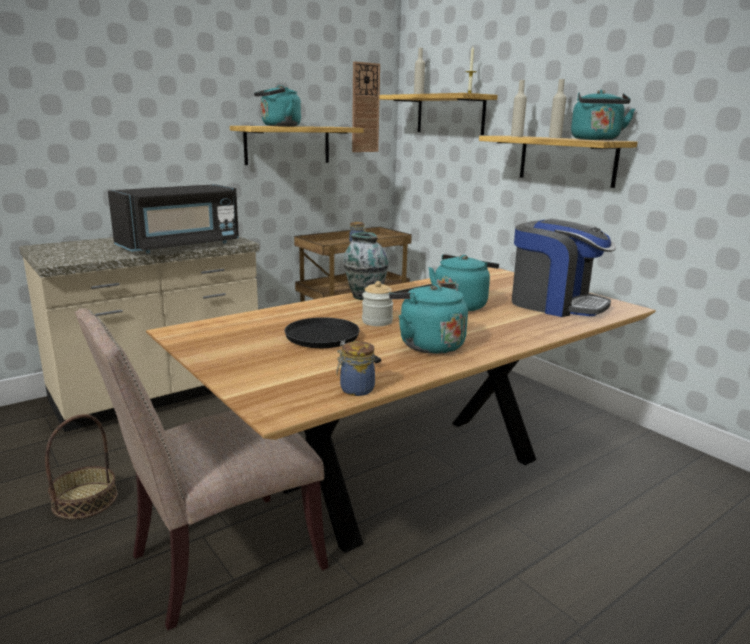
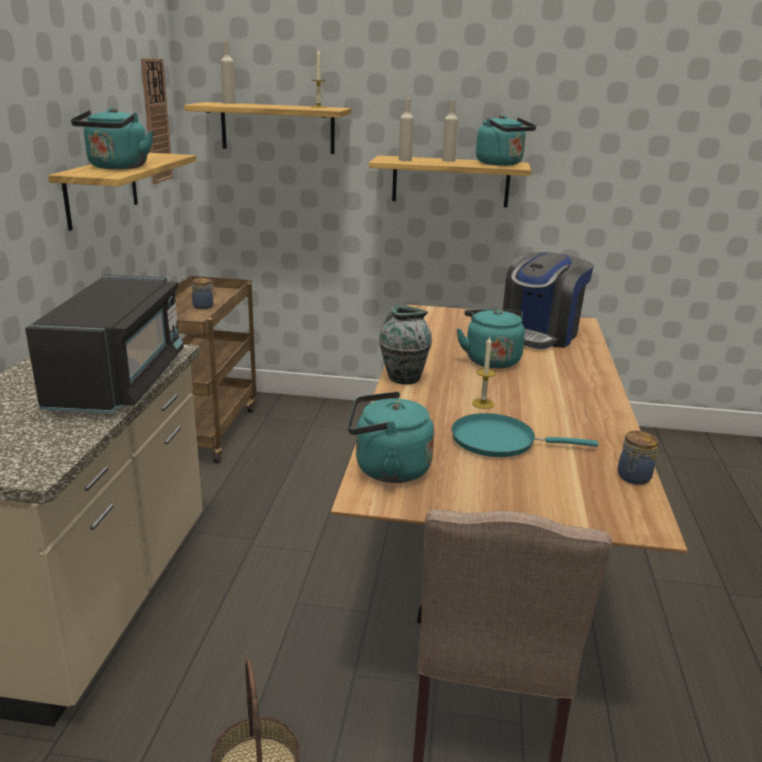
camera: 45 degrees left, 5 degrees up
(326, 339) = (499, 441): black frying pan -> turquoise frying pan
(377, 321) = (483, 404): jar -> candle
(427, 344) = (567, 411): turquoise kettle -> turquoise kettle (387, 469)
(555, 304) = (539, 334): coffee machine -> coffee machine turned 135 degrees clockwise

